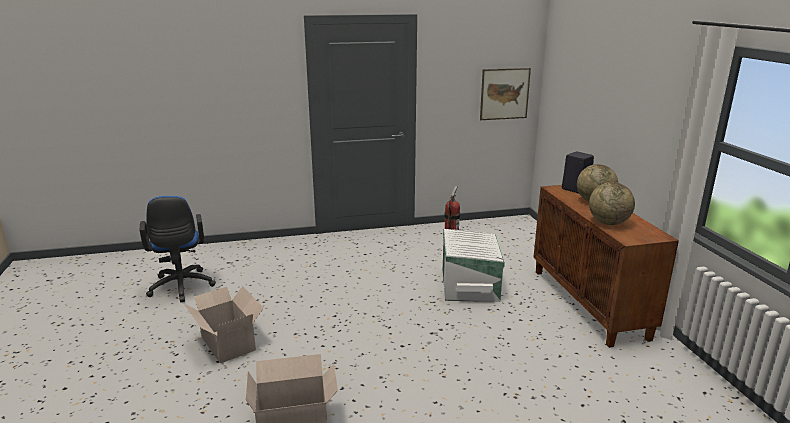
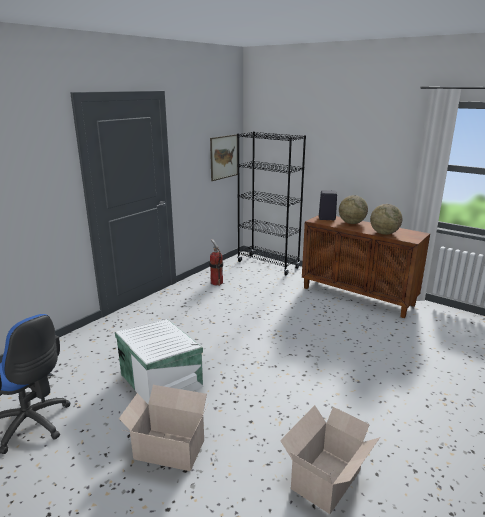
camera: 40 degrees left, 0 degrees up
(471, 284) = (280, 311): white storage box -> white storage box (162, 379)
(533, 236) = (268, 265): none -> black bookcase

